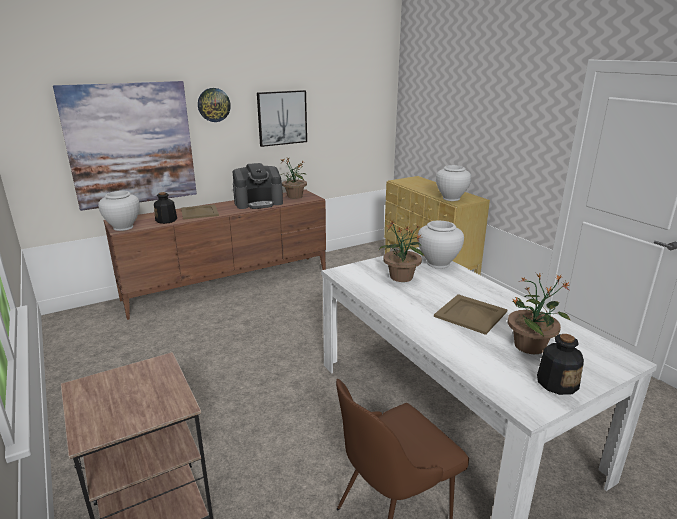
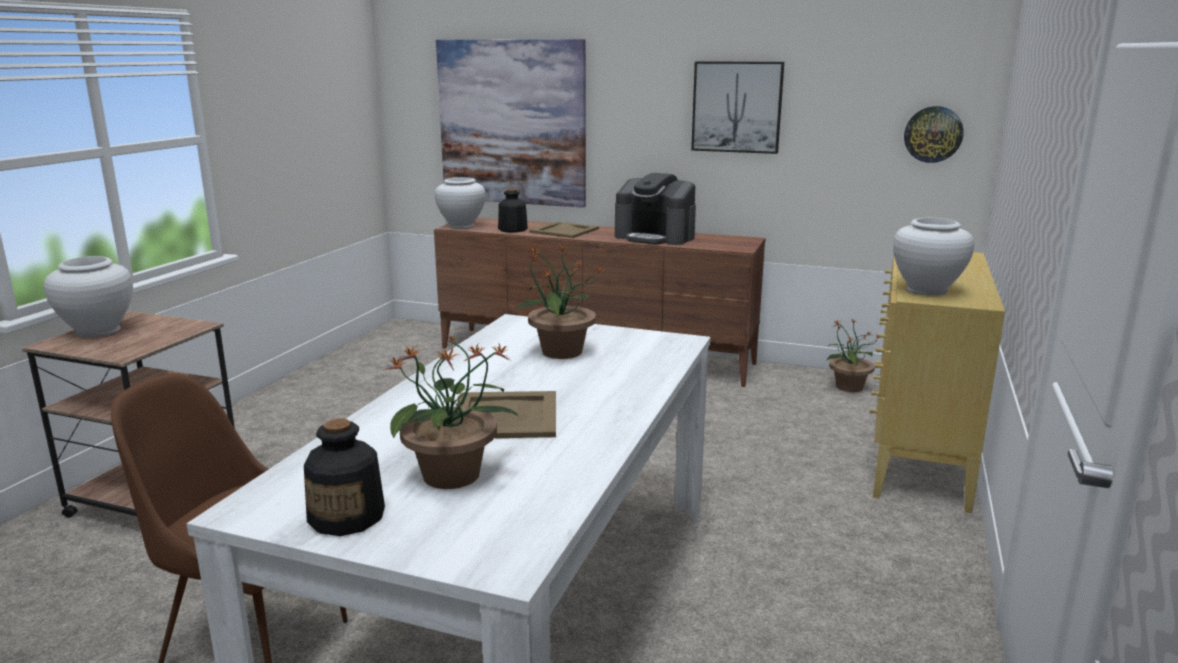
camera: 50 degrees right, 5 degrees down
(213, 105) = (626, 77): wall clock -> wall clock (933, 134)
(294, 196) = (721, 241): potted plant -> potted plant (848, 387)
(438, 264) = (658, 359): white vase -> white vase (98, 331)

